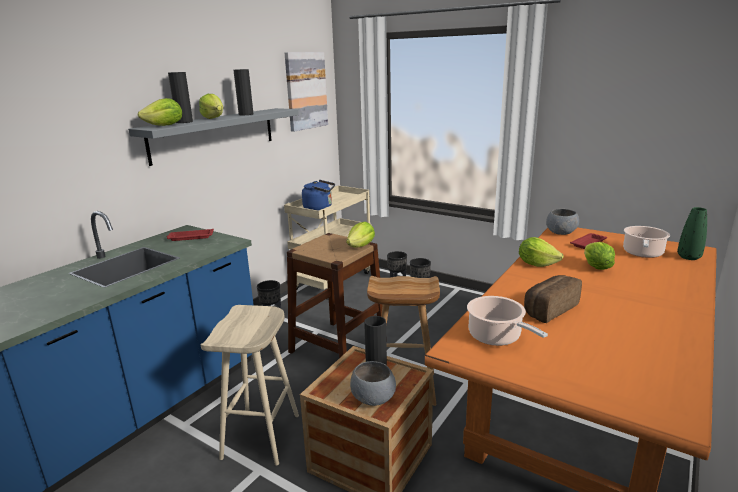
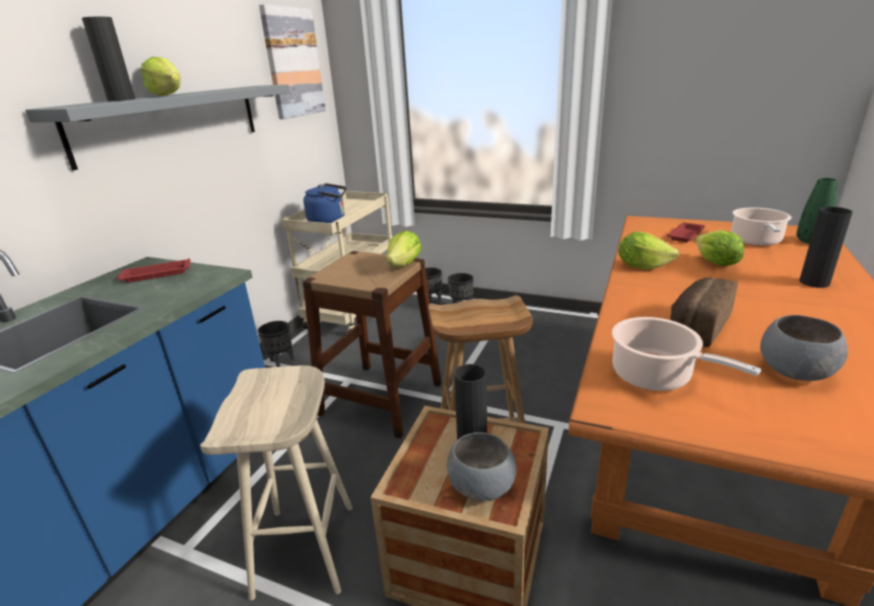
camera: 10 degrees left, 5 degrees up
(165, 126) = (89, 103): lettuce -> none
(246, 114) = (216, 90): black vase -> black vase (814, 282)
(560, 233) = (644, 225): grey bowl -> grey bowl (793, 371)

